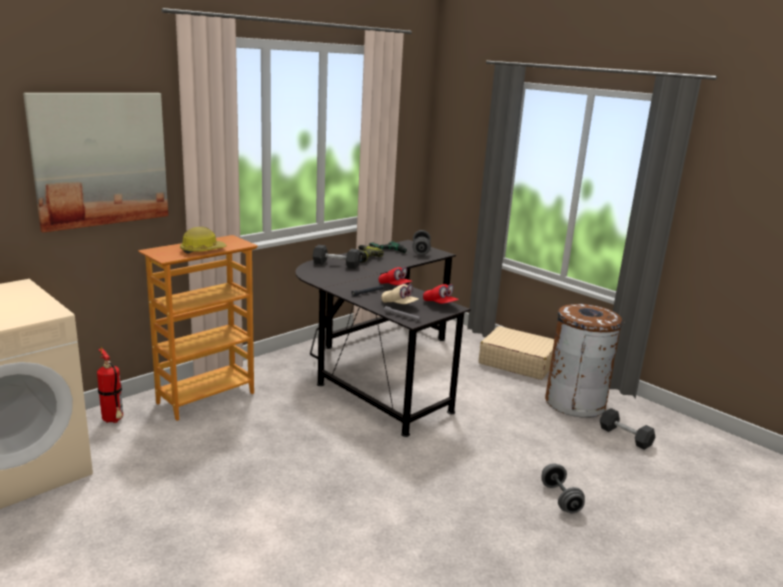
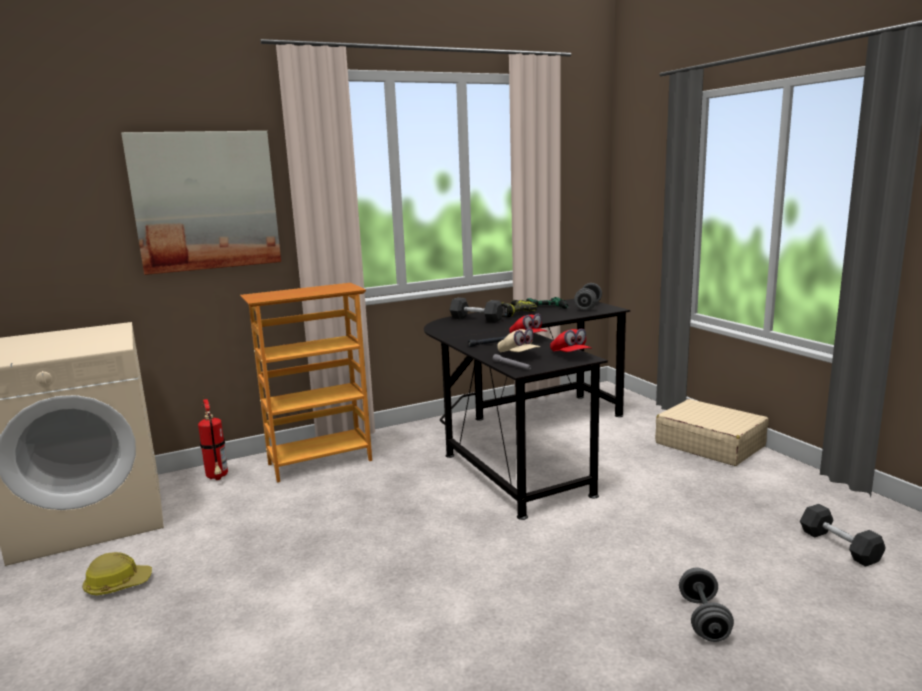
camera: 20 degrees right, 5 degrees down
(202, 250) = (302, 293): hard hat -> hard hat (117, 584)
(575, 402) = (775, 496): brown trash can -> none

